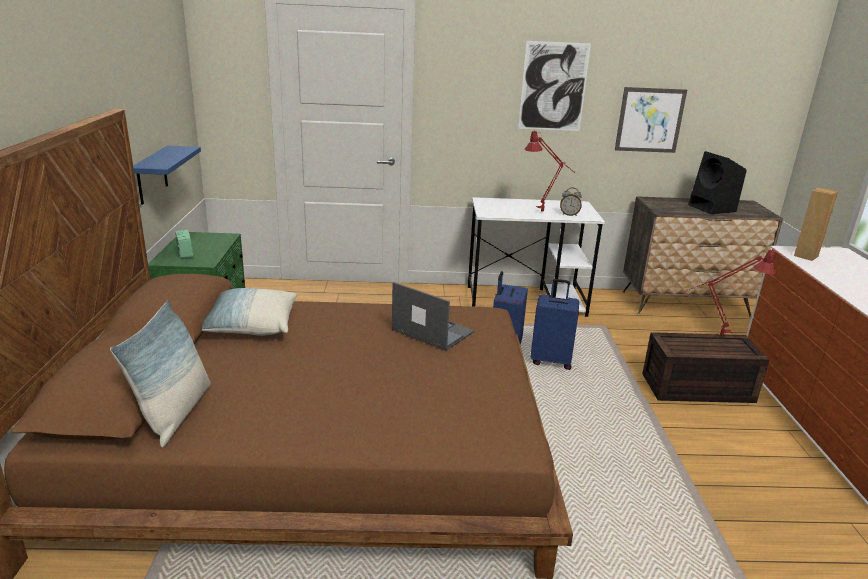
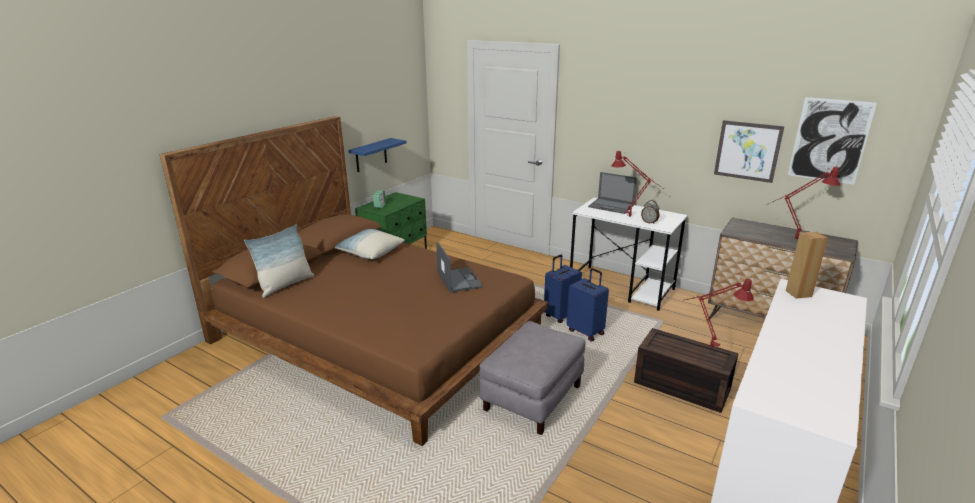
camera: 35 degrees right, 0 degrees up
(506, 204) = (611, 206): none -> laptop
(553, 87) = (660, 116): picture -> picture (829, 140)
(591, 457) = (532, 397): none -> grey ottoman
(713, 208) = (791, 239): black speaker -> red table lamp

